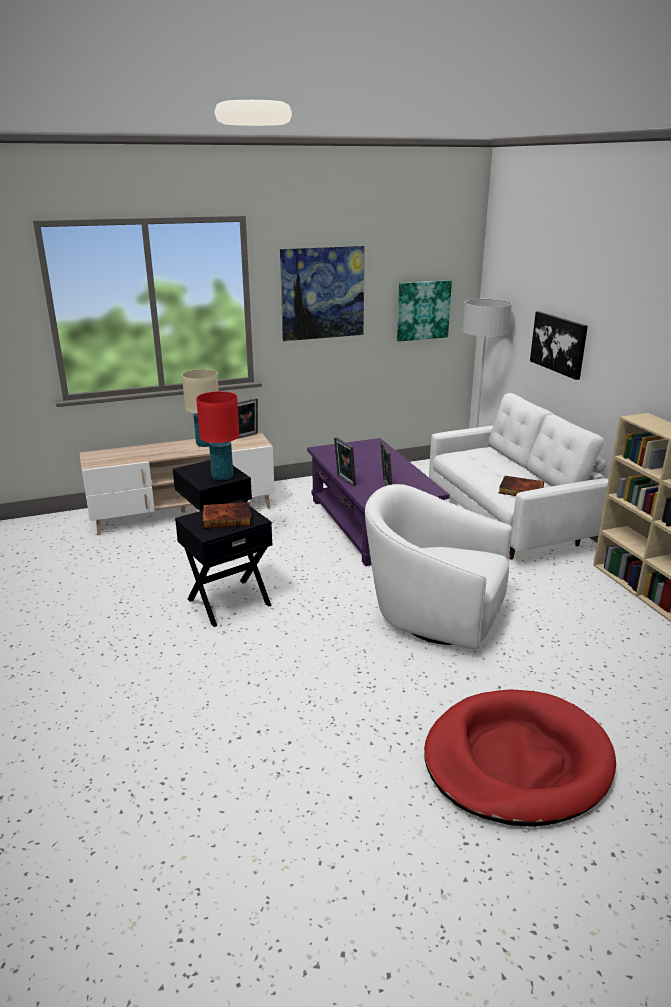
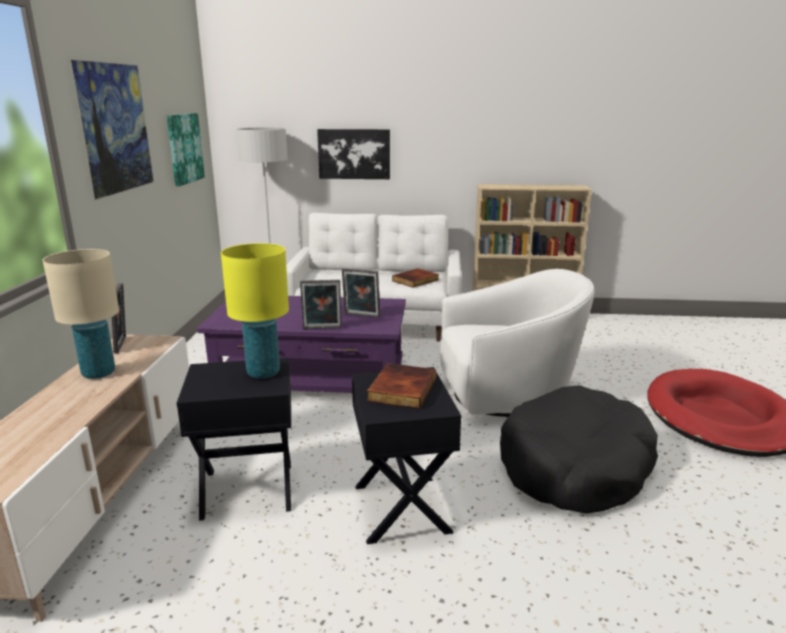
camera: 65 degrees left, 5 degrees down
(222, 477) = (263, 373): red table lamp -> yellow table lamp
(333, 668) = (574, 467): none -> black dog bed
(433, 616) = (508, 394): white armchair -> white armchair turned 150 degrees counterclockwise

